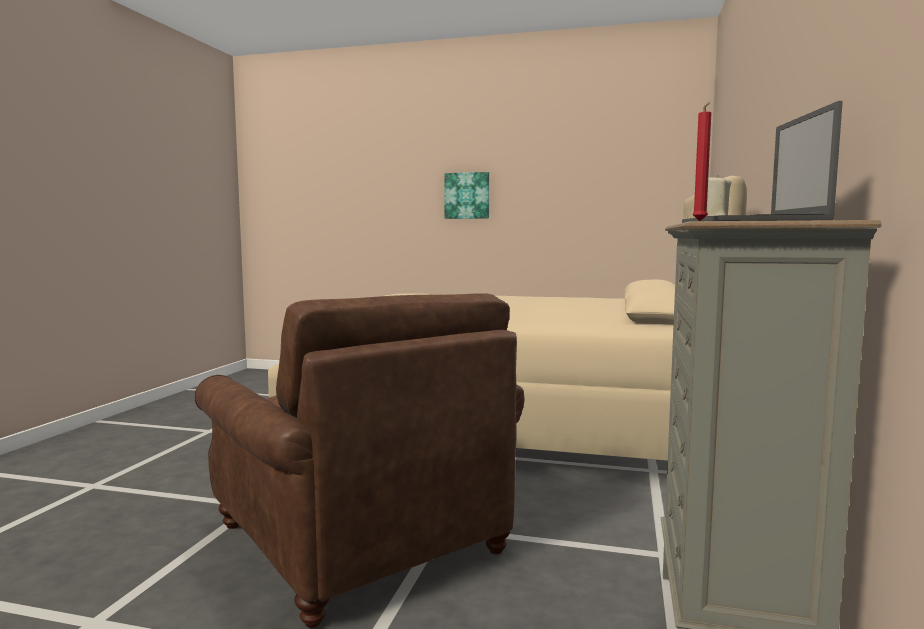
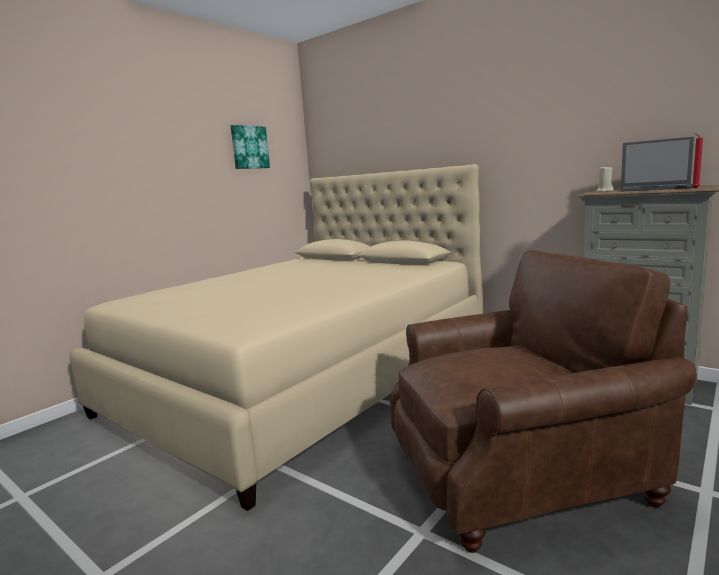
camera: 65 degrees left, 5 degrees up
(467, 195) = (134, 180): picture -> picture (249, 147)

